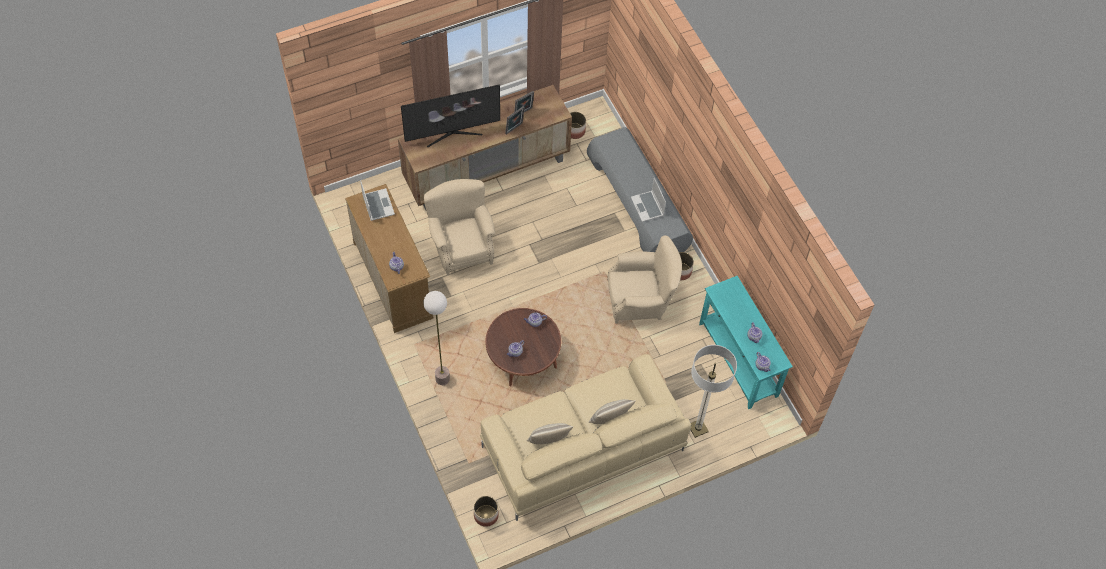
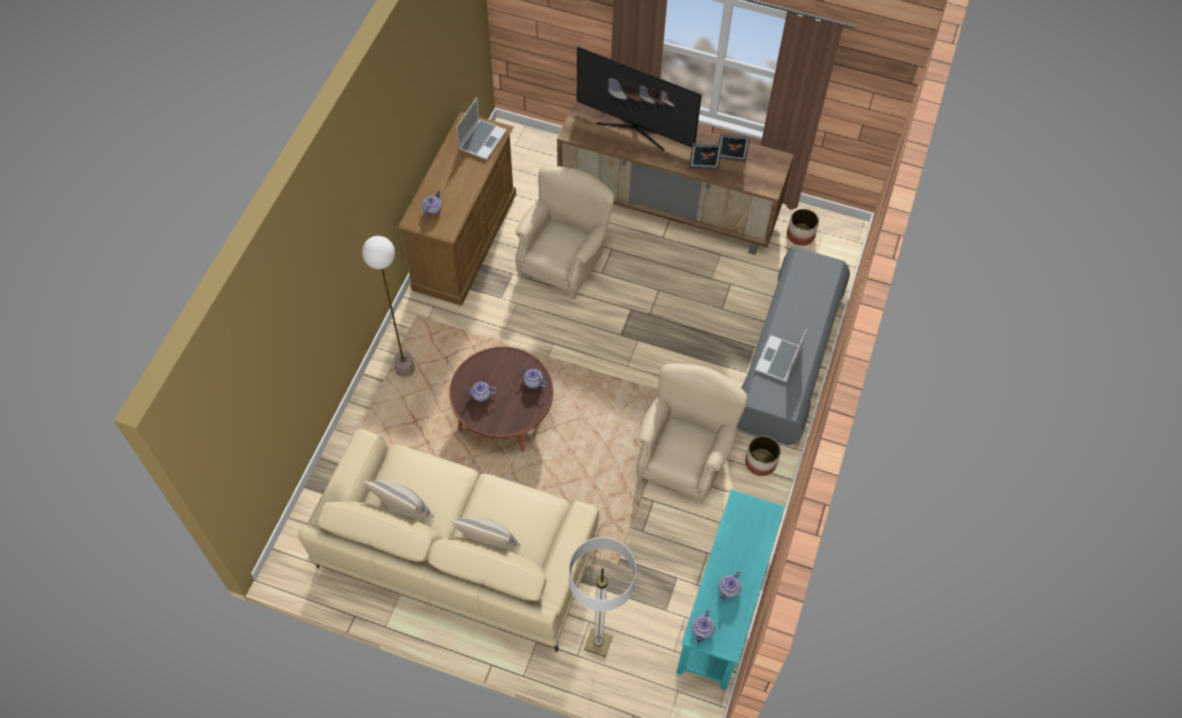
camera: 45 degrees right, 0 degrees up
(486, 515) = (296, 536): planter -> none
(640, 300) = (684, 456): beige armchair -> beige armchair turned 105 degrees counterclockwise

